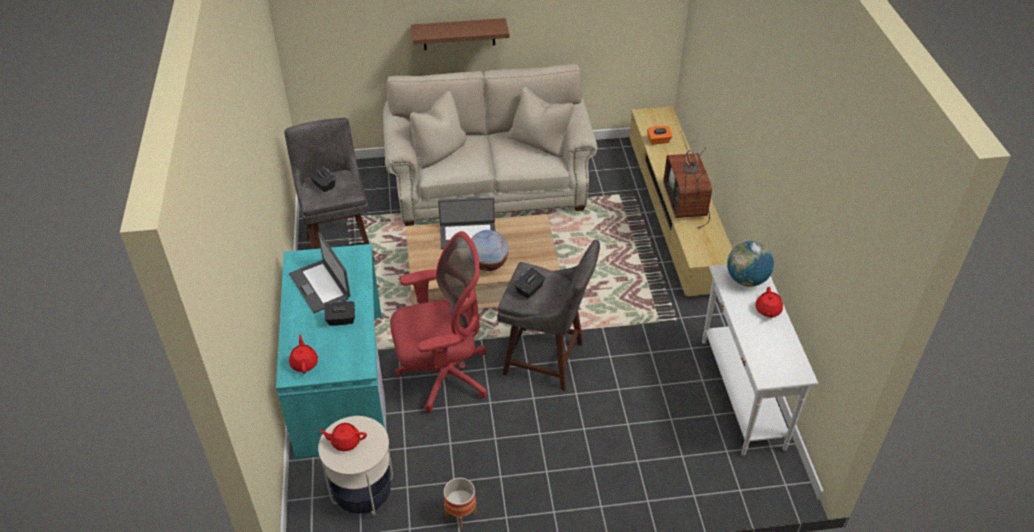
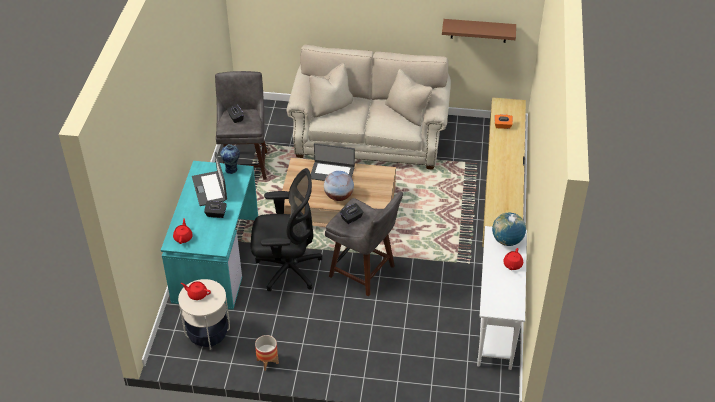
camera: 15 degrees right, 0 degrees up
(343, 254) = (232, 169): none -> vase
(440, 378) = (285, 270): red office chair -> black office chair
(459, 34) = (360, 21): brown shelf -> brown shelf (478, 30)
(687, 203) = (503, 178): television -> none

